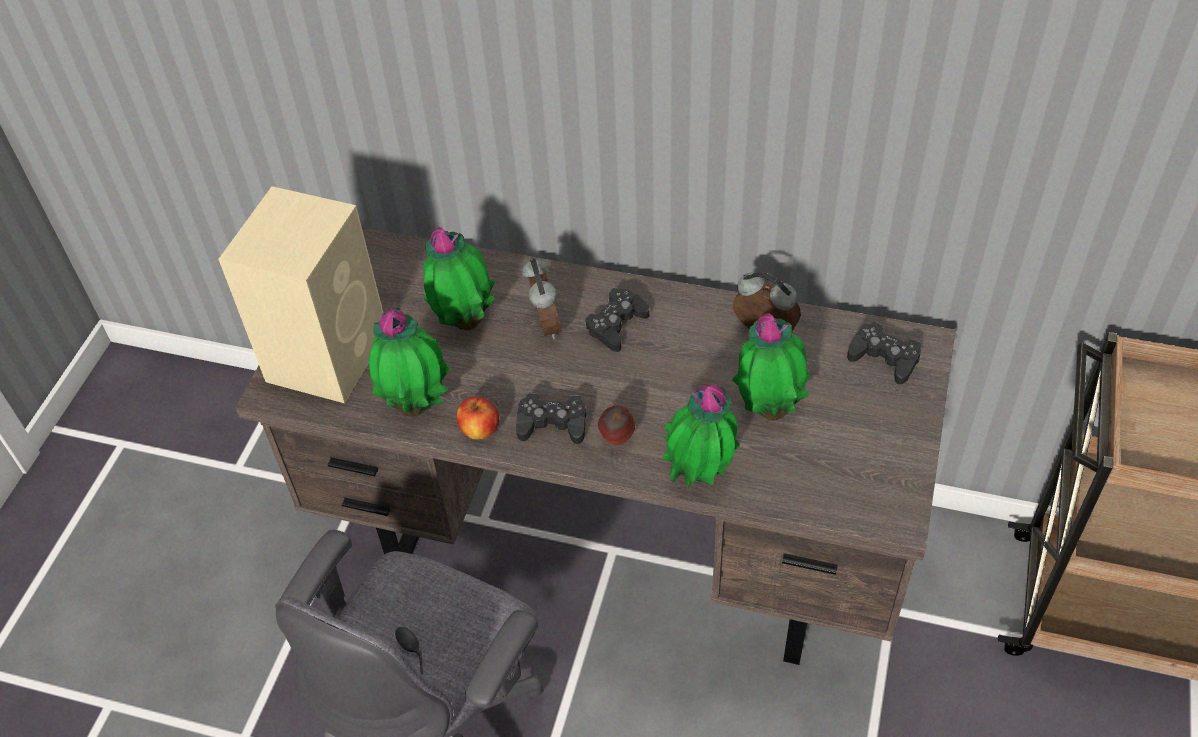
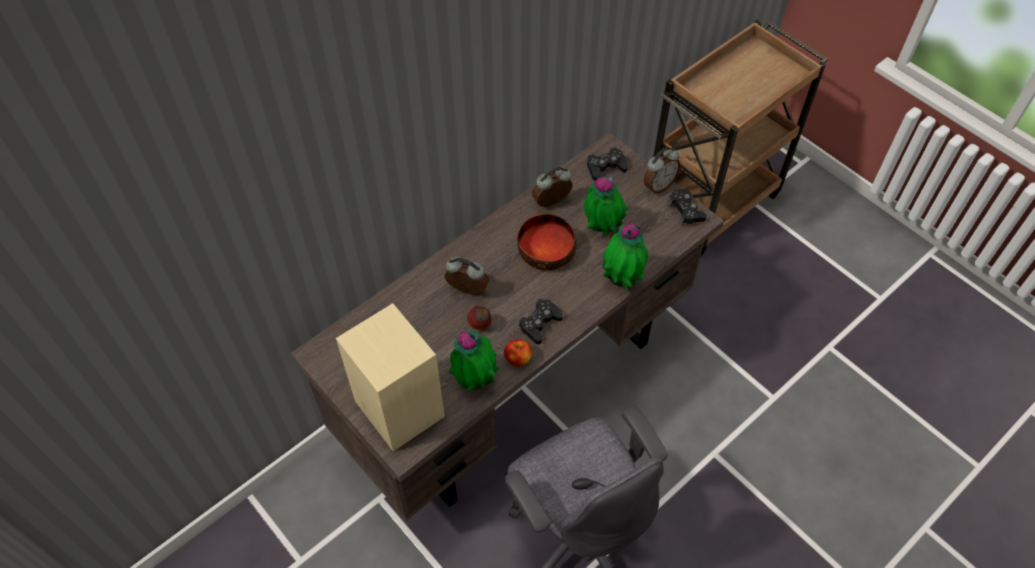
camera: 60 degrees left, 5 degrees up
(464, 320) = (431, 327): potted plant -> none
(616, 325) = (494, 259): black game controller -> black game controller (685, 211)
(616, 439) = (571, 301): apple -> apple (480, 325)
(677, 368) = (545, 250): none -> bowl
(912, 435) = (658, 186): none -> alarm clock

